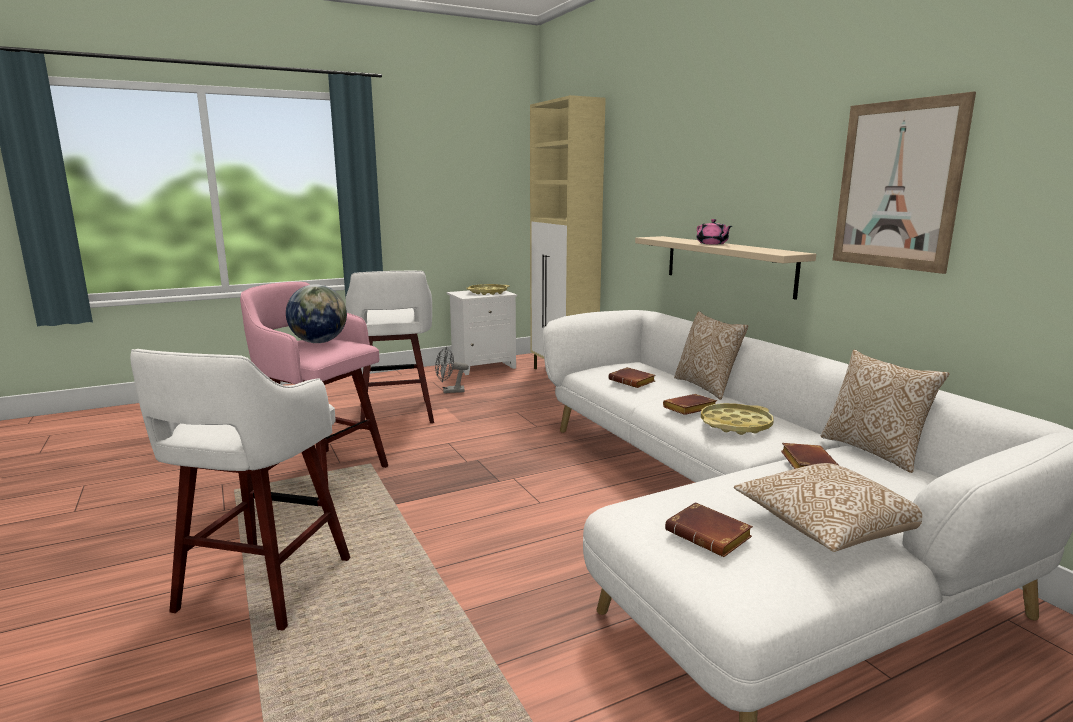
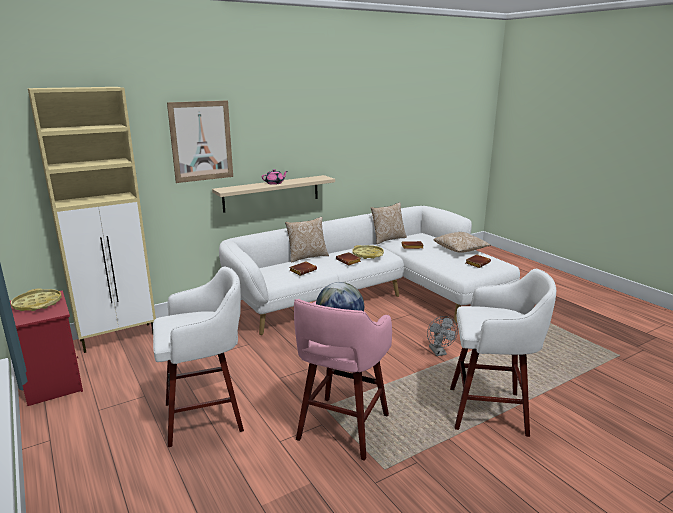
camera: 95 degrees left, 5 degrees up
(450, 391) = (140, 394): grey fan -> grey fan (439, 352)
(483, 366) = (52, 383): white nightstand -> red nightstand
(897, 185) = (354, 141): picture -> picture (201, 141)

